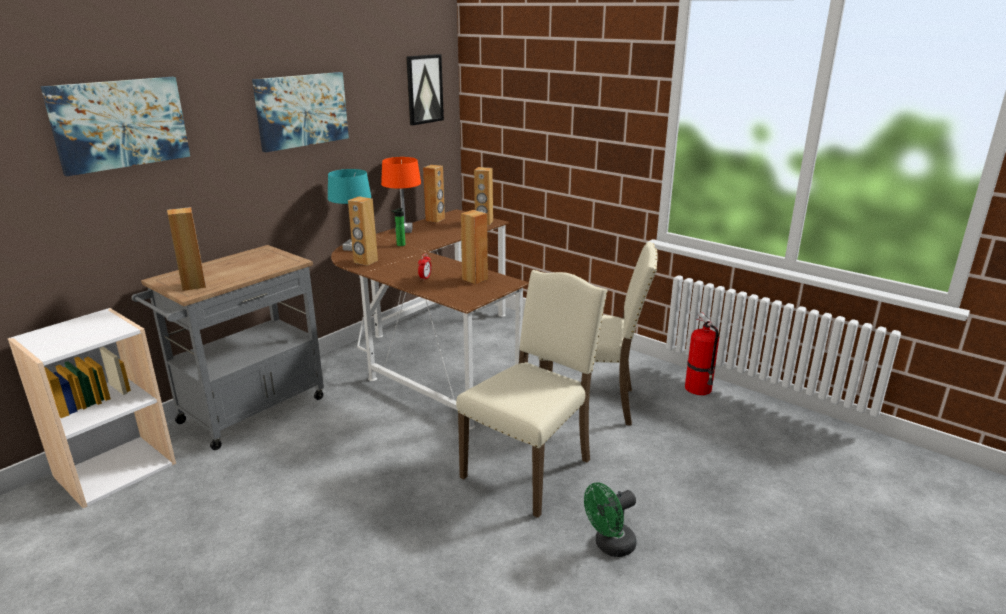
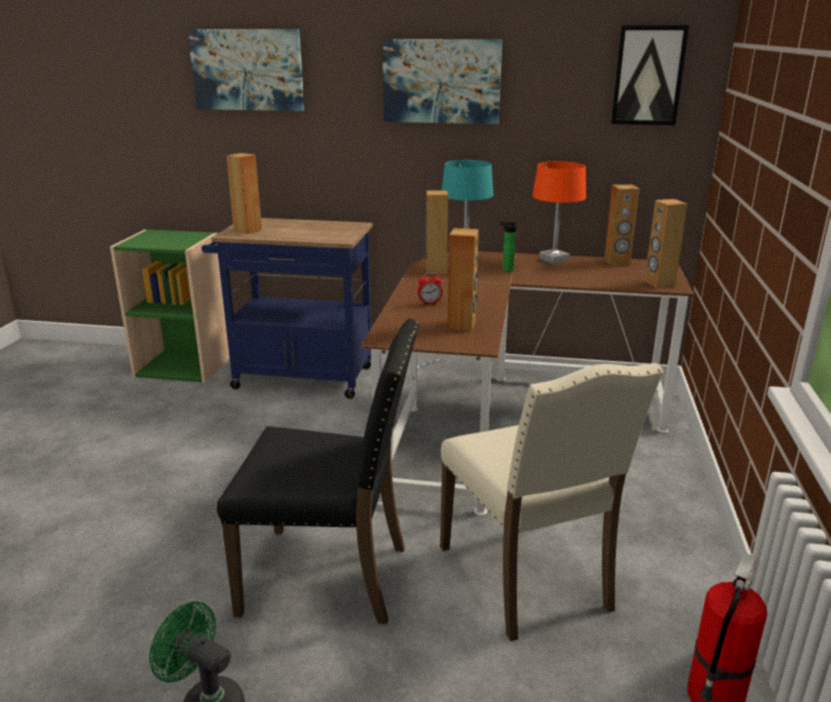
camera: 60 degrees right, 0 degrees up
(116, 468) = (185, 365): white bookcase -> green bookcase
(248, 412) = (299, 378): grey cart -> blue cart
(531, 468) = (330, 577): beige chair -> black chair

